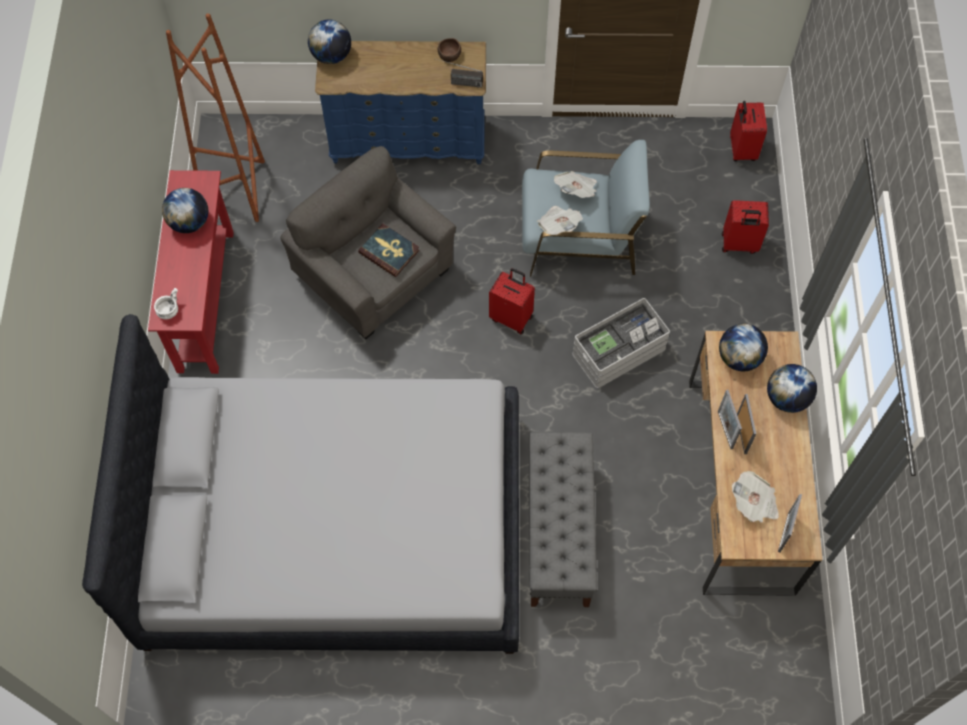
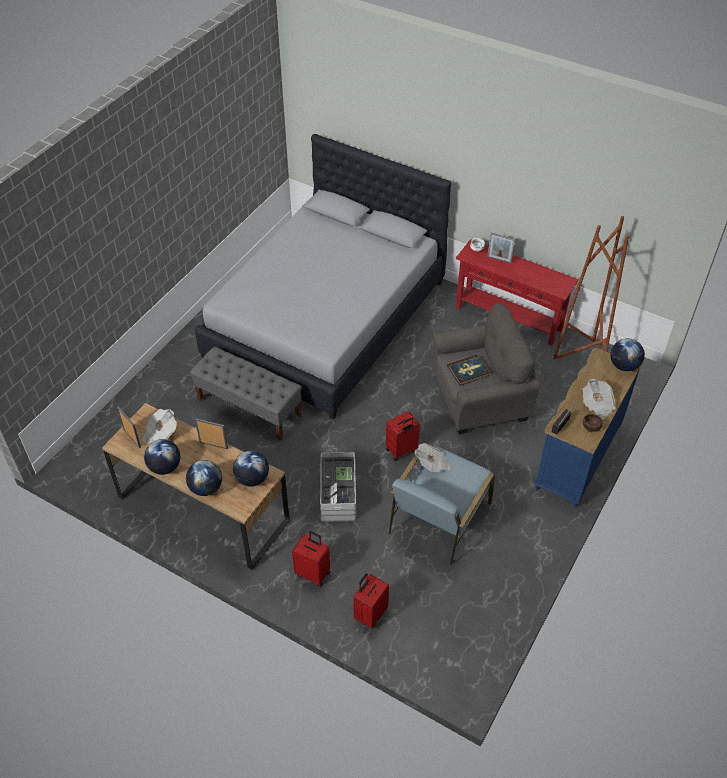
camera: 120 degrees right, 15 degrees down
(189, 222) = (533, 275): globe -> globe (165, 467)
(576, 191) = (455, 490): newspaper -> newspaper (597, 405)
(741, 149) = (454, 669): red suitcase -> red suitcase (313, 573)
(741, 434) = (204, 451): picture frame -> picture frame (499, 259)

